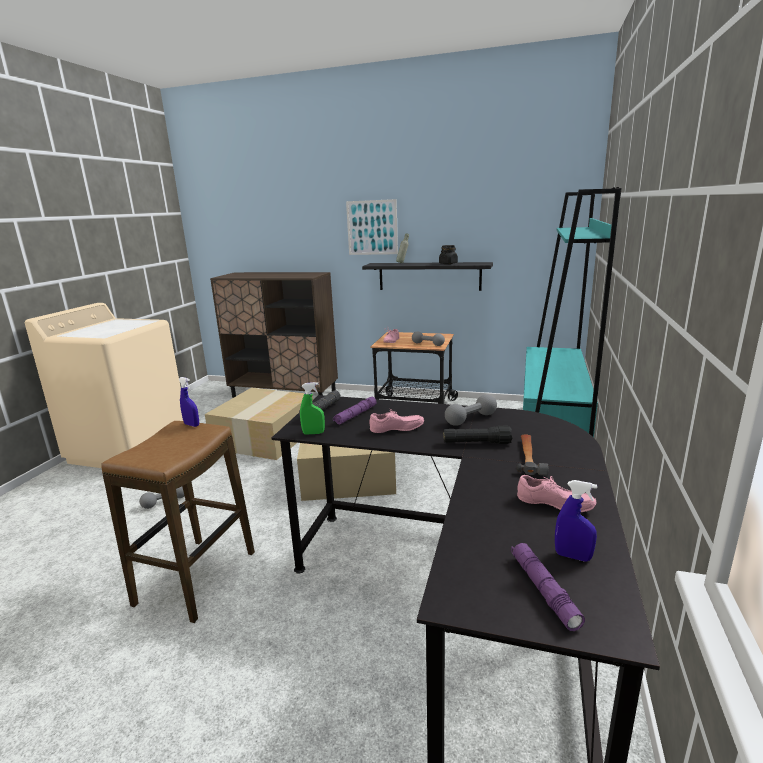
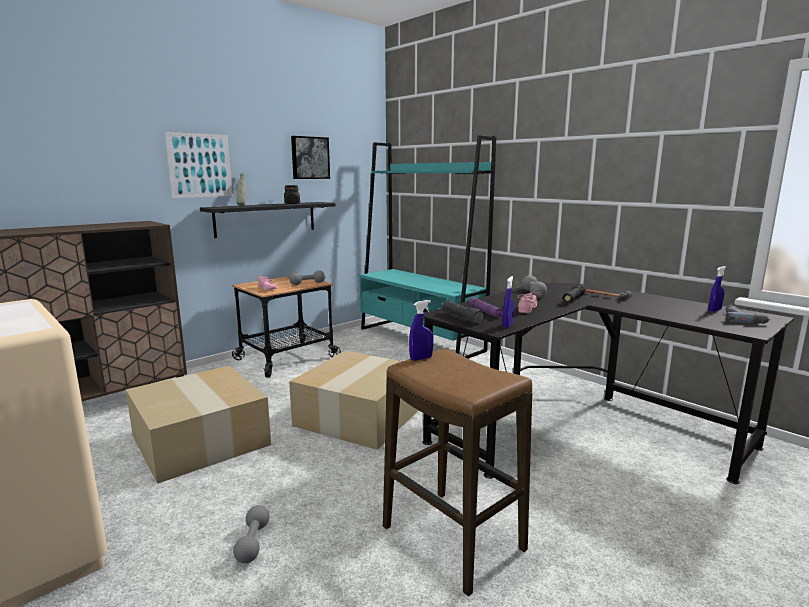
camera: 60 degrees left, 5 degrees down
(313, 433) = (507, 325): green spray bottle -> blue spray bottle
(483, 215) = (309, 158): none -> picture
(543, 589) = (742, 319): purple flashlight -> power drill
(554, 505) = (663, 303): pink shoe -> none

